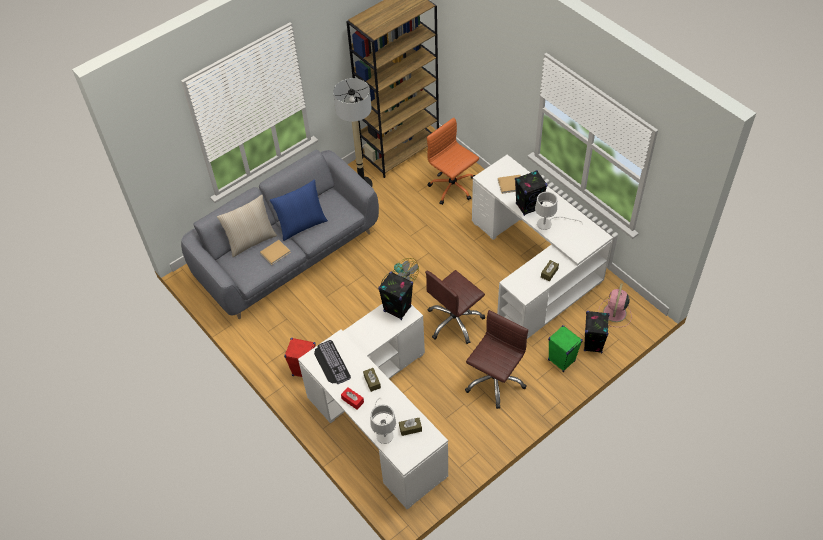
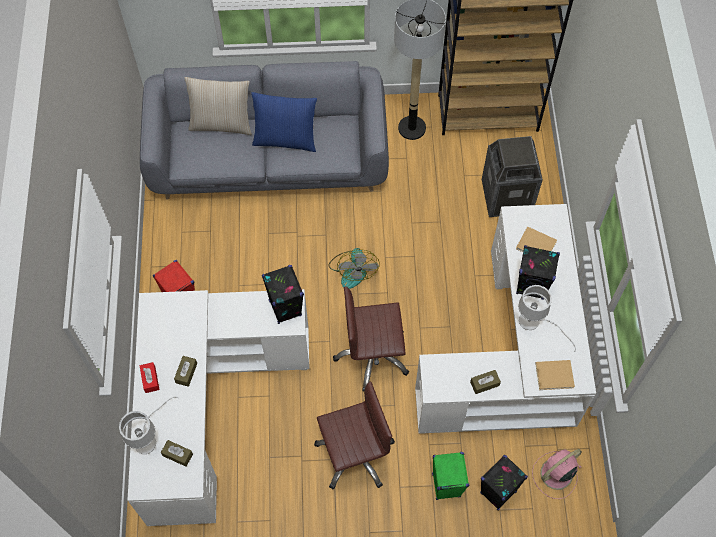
camera: 35 degrees right, 10 degrees up
(276, 252) = (234, 153): beige book -> beige book (555, 375)
(330, 363) = (165, 321): keyboard -> none
(453, 188) = (507, 197): orange office chair -> trash can

